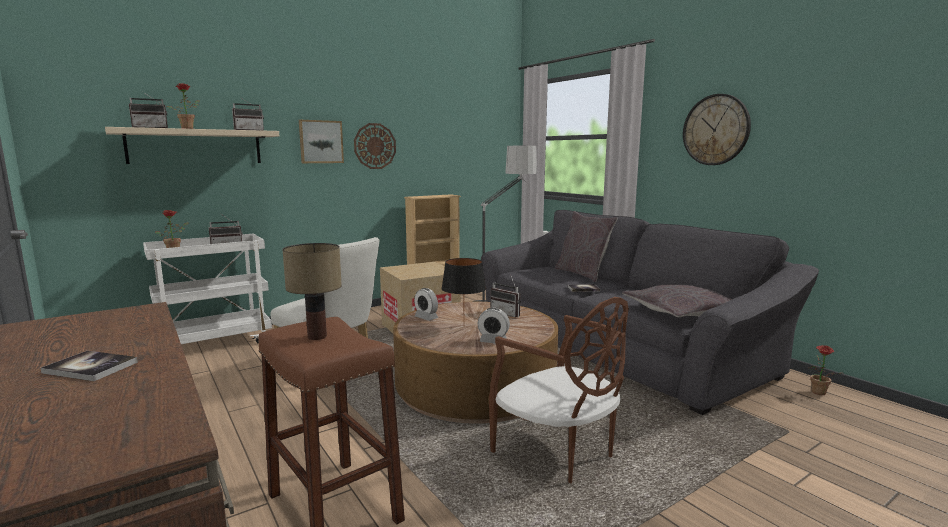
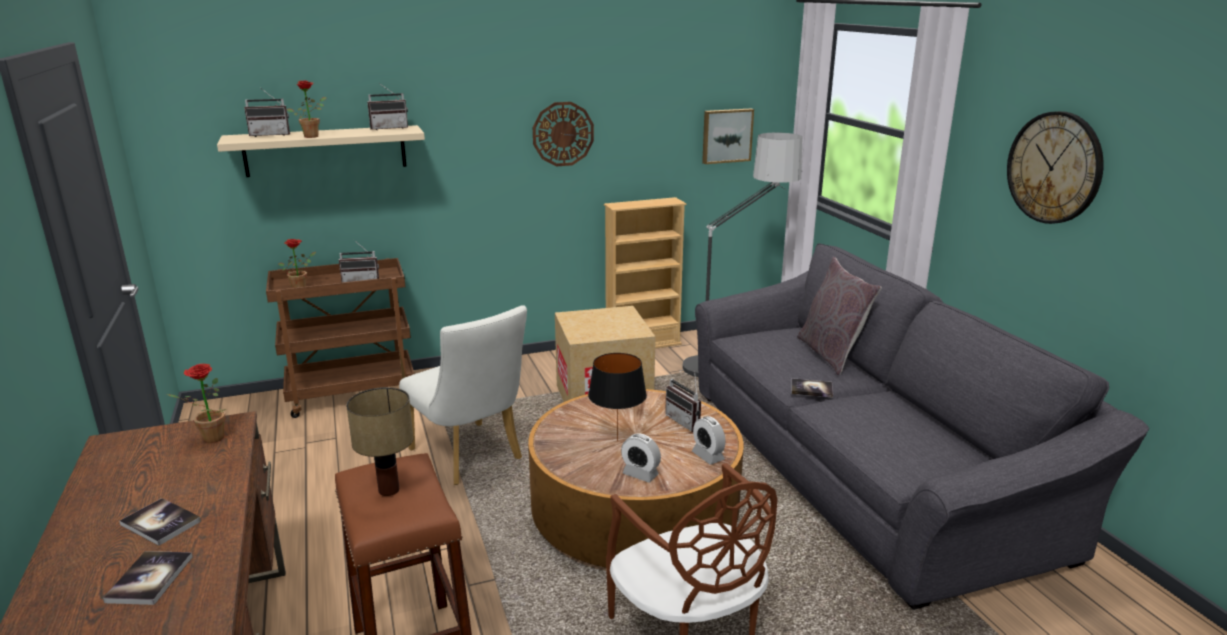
camera: 15 degrees right, 10 degrees up
(91, 403) = (150, 579): none -> book
(216, 343) = (352, 394): white cart -> brown cart
(321, 142) = (486, 133): picture -> picture (726, 135)
(426, 317) = (578, 417): alarm clock -> alarm clock (708, 456)
(681, 312) = (922, 459): grey pillow -> none
(818, 393) = (1119, 602): potted plant -> potted plant (208, 439)

